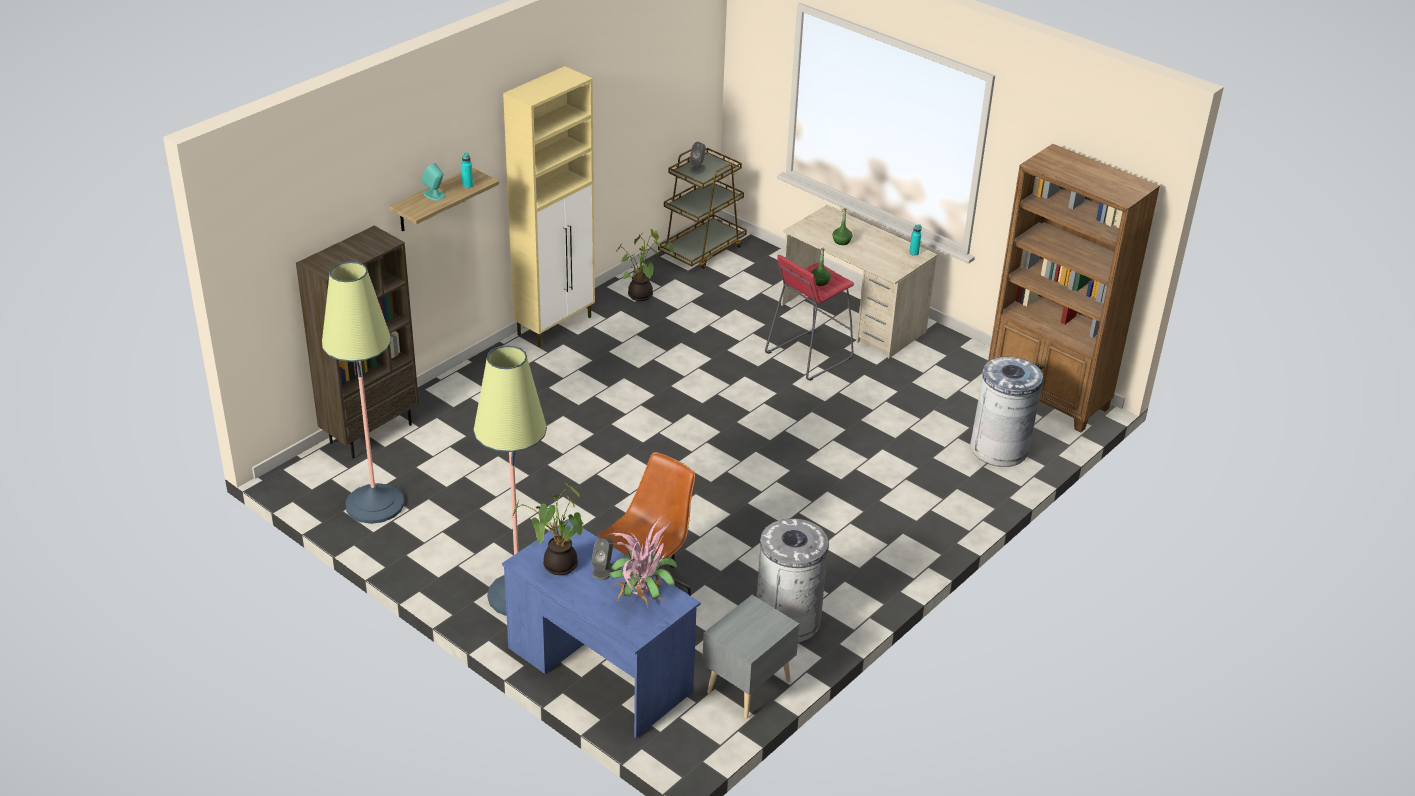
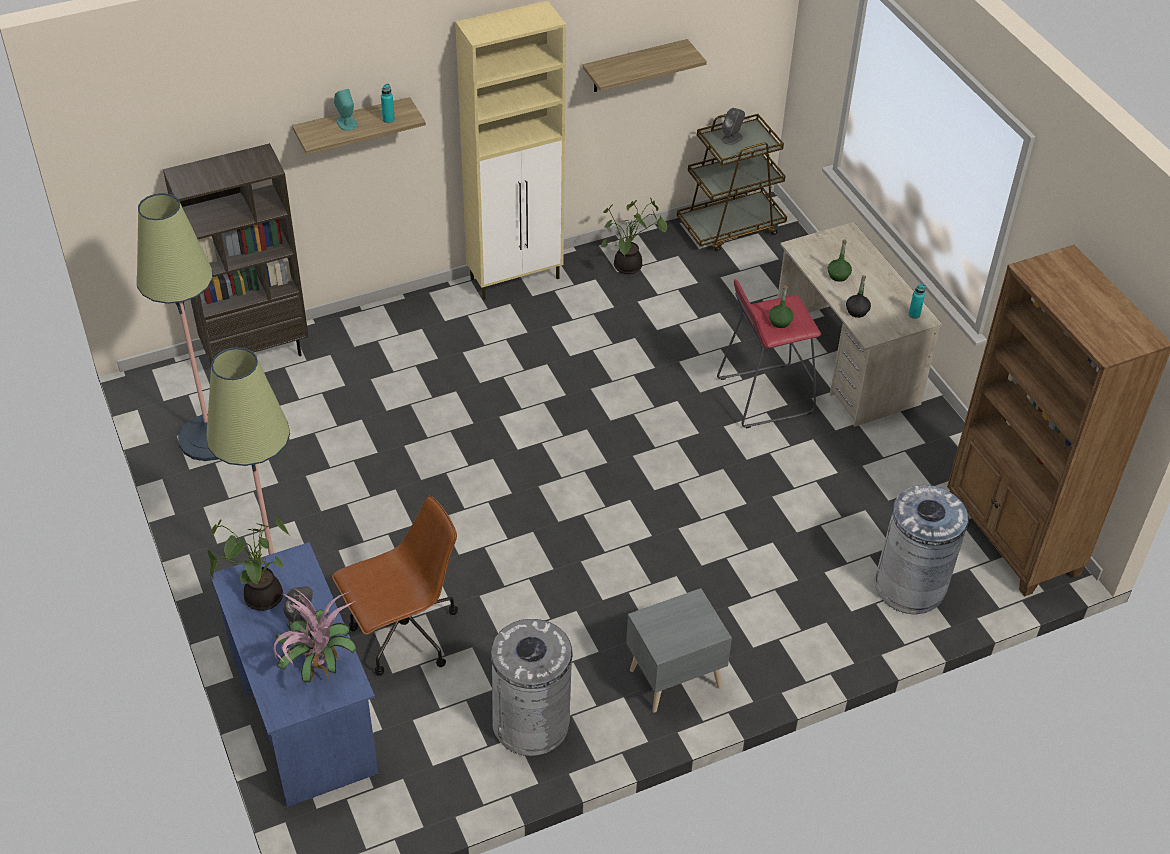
camera: 25 degrees right, 10 degrees up
(623, 118) = (634, 66): none -> shelf
(746, 686) = (437, 789): grey nightstand -> grey nightstand (673, 677)
(872, 260) = (857, 311): none -> black bottle

